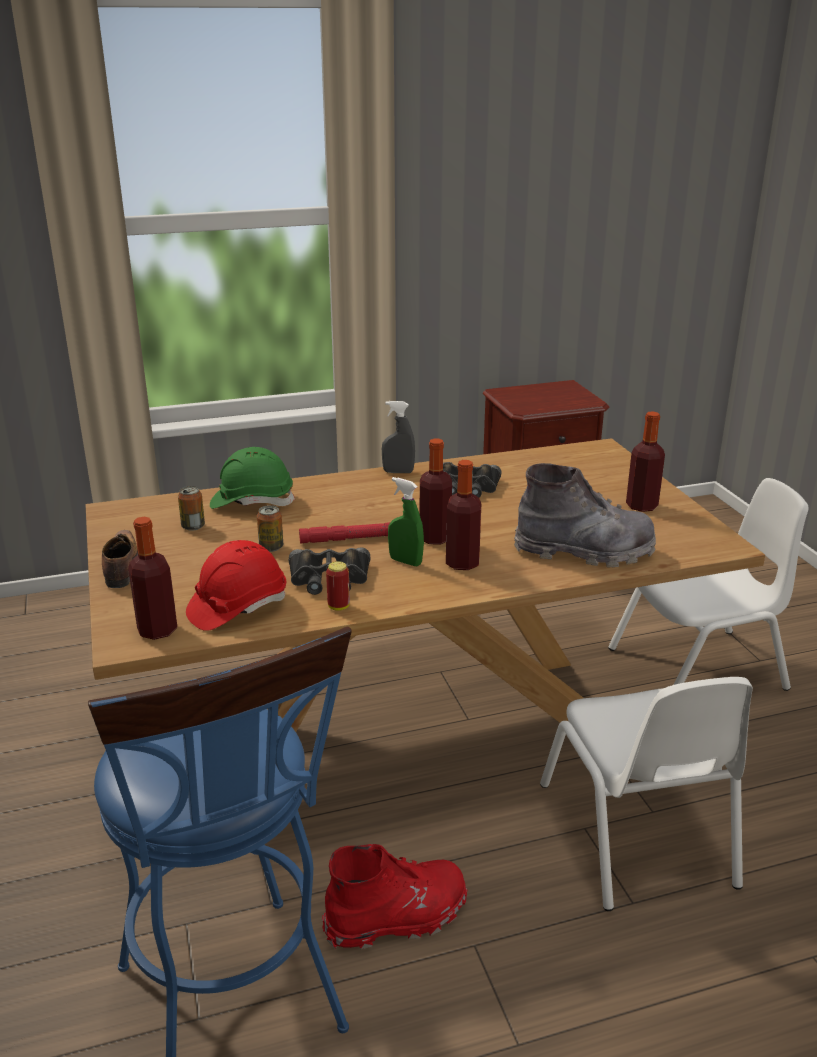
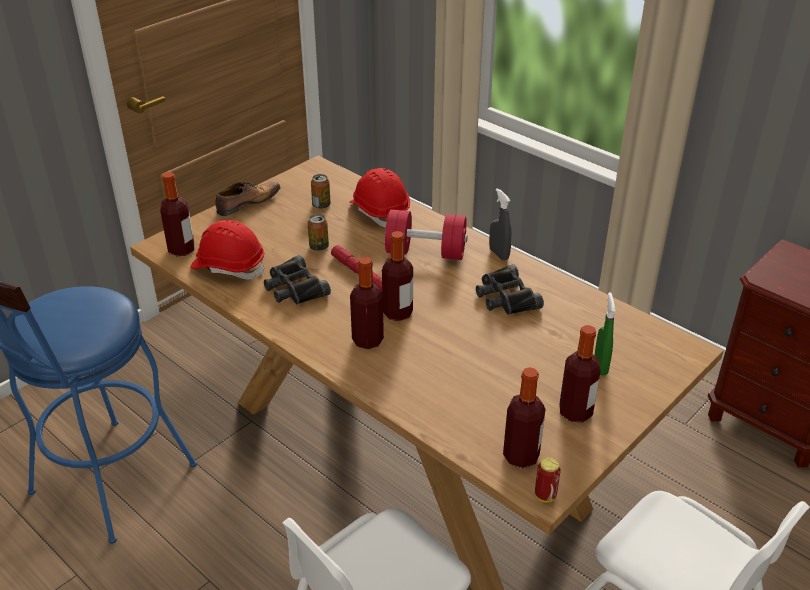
camera: 60 degrees right, 10 degrees up
(252, 501) = (380, 211): green hard hat -> red hard hat
(338, 606) = (258, 306): can -> can (545, 496)
(353, 500) = (425, 252): none -> red dumbbell
(397, 917) = (213, 528): red boot -> none
(405, 561) = (347, 312): green spray bottle -> green spray bottle (600, 366)
(584, 551) = (446, 400): grey boot -> none
(679, 541) = (521, 456): none -> bottle

